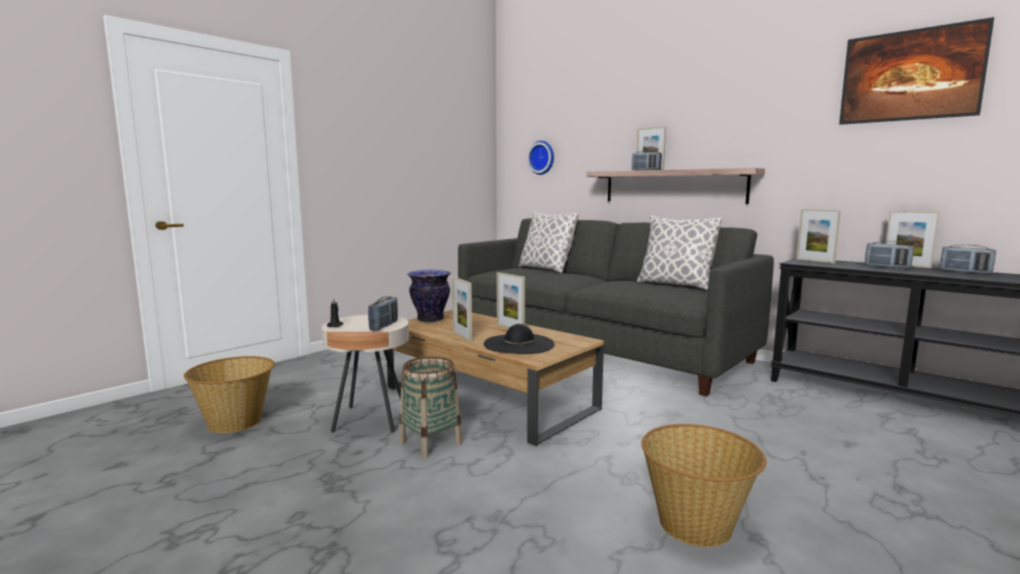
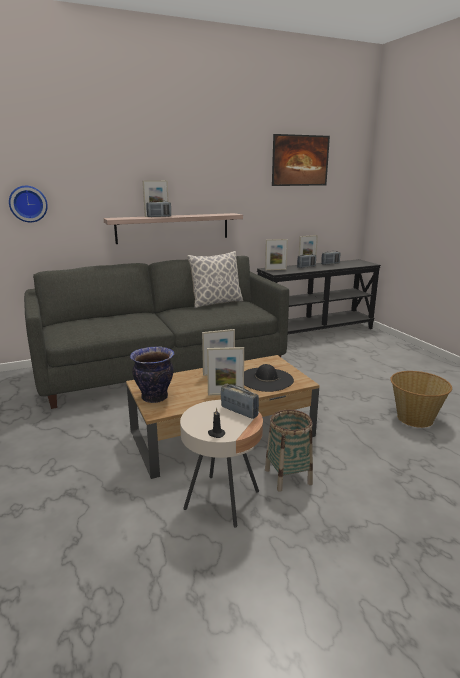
camera: 65 degrees left, 10 degrees up
(236, 422) = (160, 603): basket -> none
(546, 269) = (96, 317): pillow -> none

